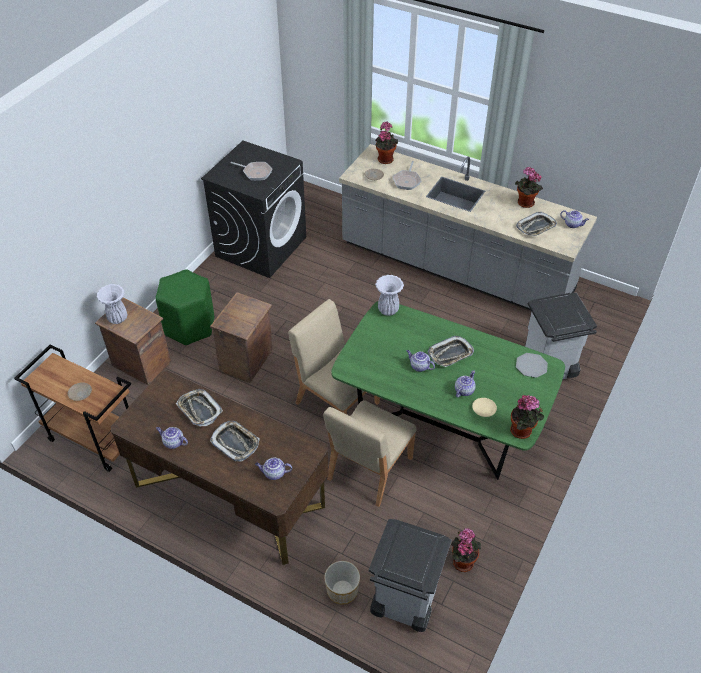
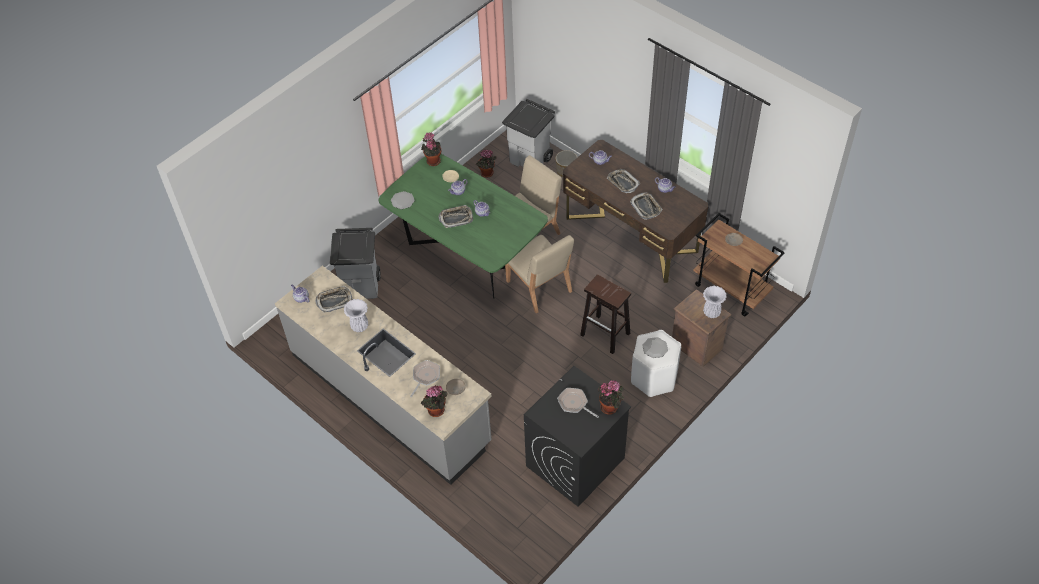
camera: 165 degrees left, 5 degrees up
(184, 287) = (655, 348): none -> plate
(190, 326) = (653, 378): green stool -> white stool
(247, 361) = (606, 334): crate -> brown stool
(388, 310) = (489, 260): white vase -> white vase (360, 326)
(524, 203) = (329, 329): potted plant -> potted plant (610, 407)

